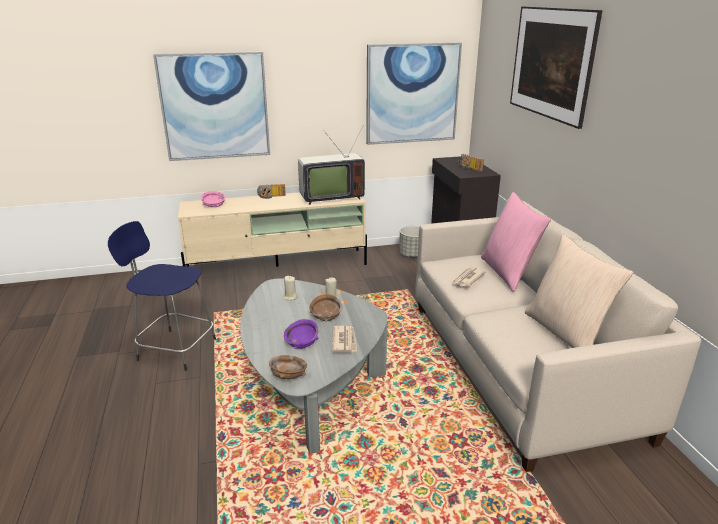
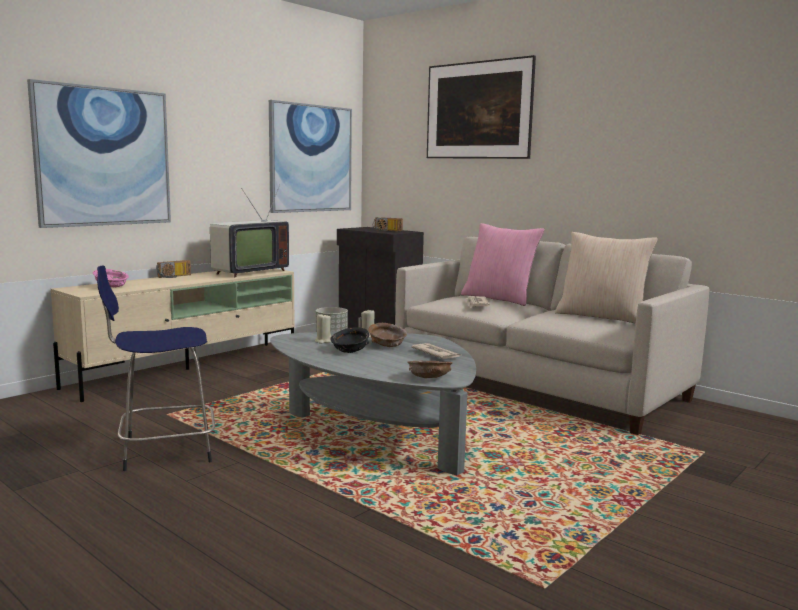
camera: 35 degrees left, 15 degrees down
(290, 316) = (350, 350): none -> black bowl
(302, 343) = (399, 361): purple bowl -> none

